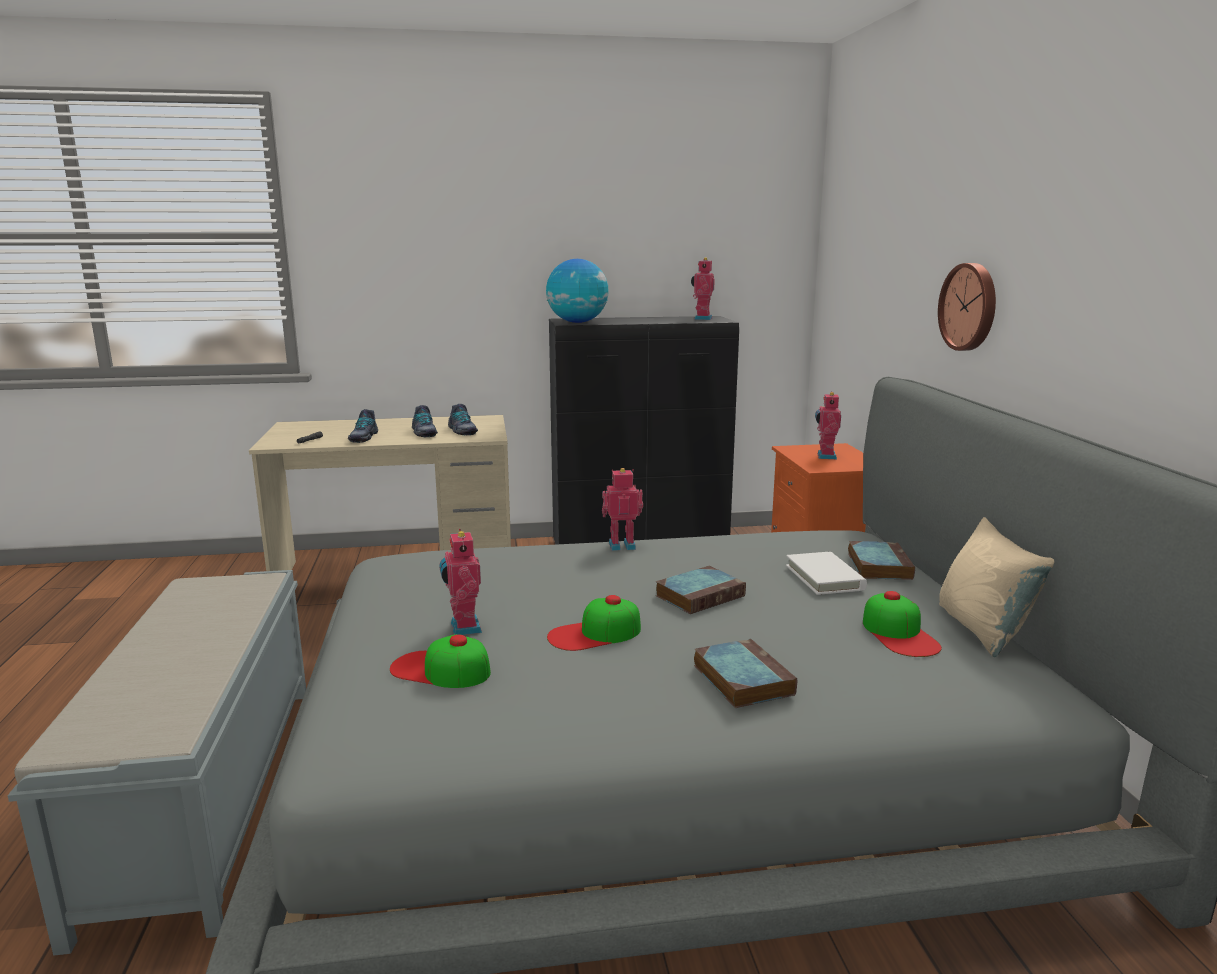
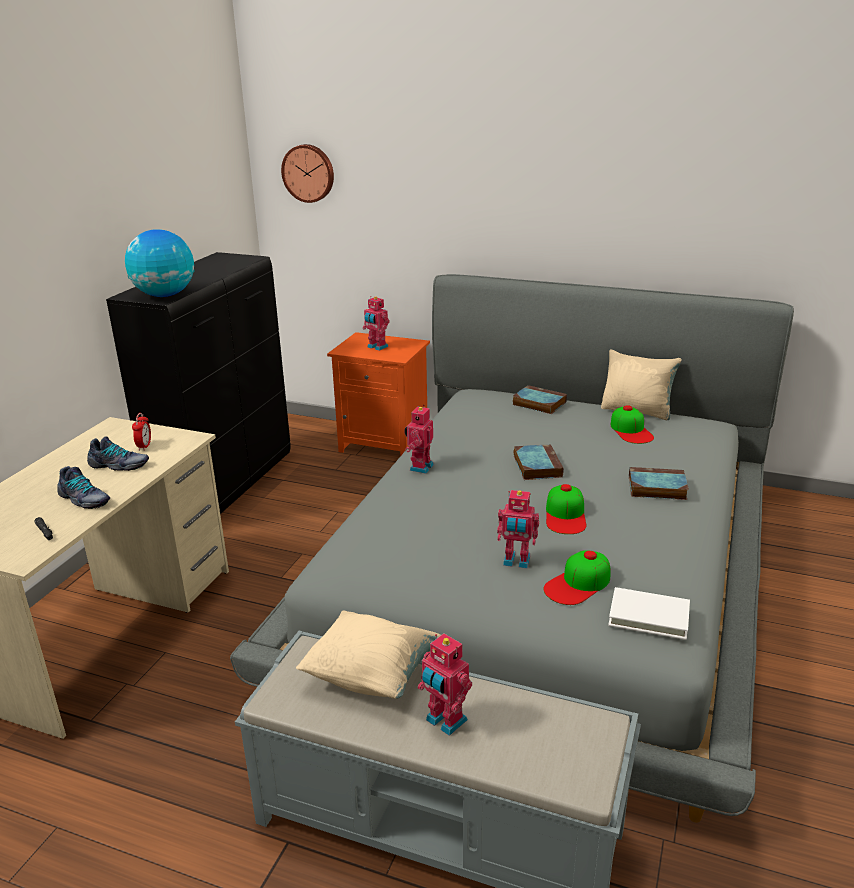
camera: 60 degrees left, 10 degrees up
(231, 610) = (372, 675): none -> beige pillow
(462, 431) = (144, 446): shoe -> alarm clock
(701, 318) = (226, 260): toy robot -> toy robot (444, 721)
(824, 577) = (543, 423): white book -> white book (648, 616)
(899, 634) = (631, 430): cap -> cap turned 60 degrees clockwise
(970, 307) = (499, 217): wall clock -> wall clock (309, 173)

